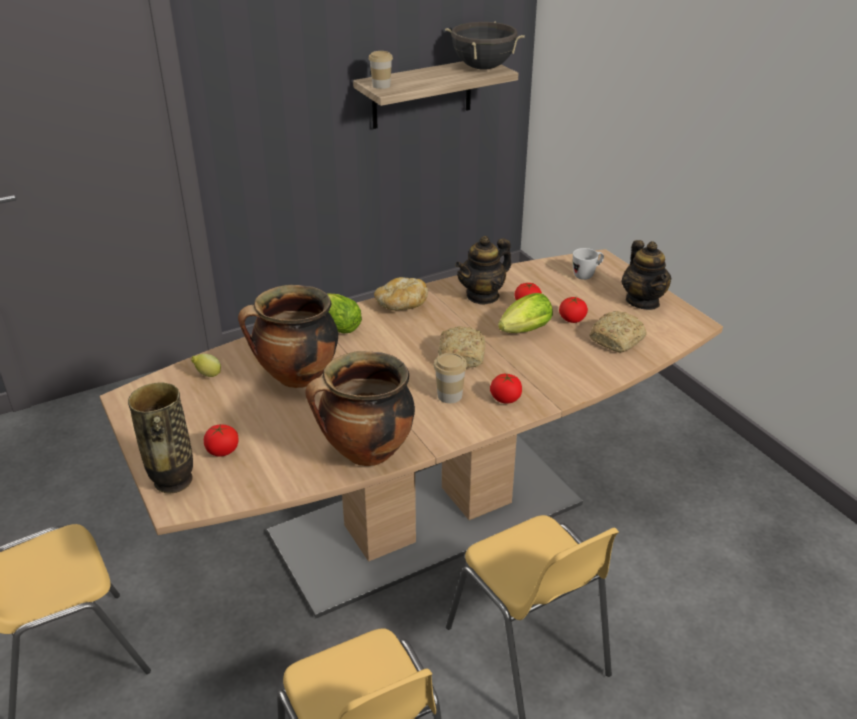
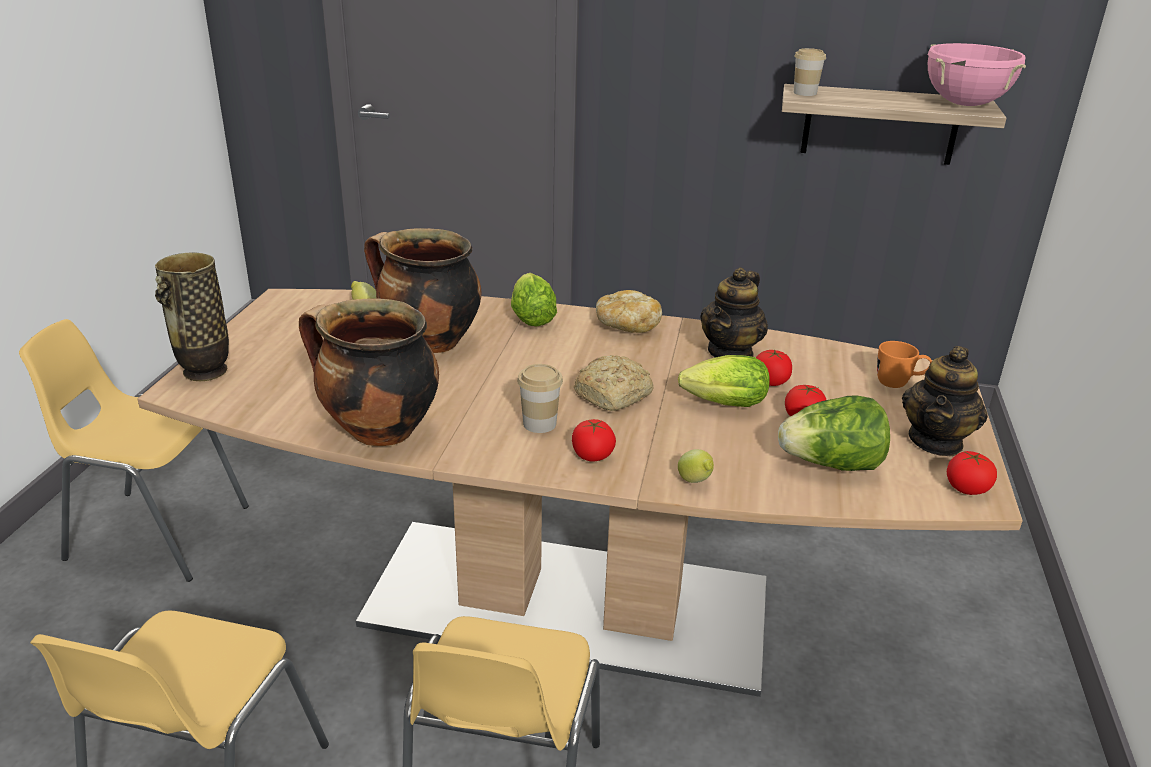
camera: 40 degrees right, 5 degrees down
(223, 451) = (276, 369): tomato -> tomato (967, 488)
(483, 68) = (965, 104): black cooking pot -> pink cooking pot
(483, 296) = (731, 353): teapot -> teapot turned 60 degrees counterclockwise
(574, 385) = (695, 482): none -> lemon
(587, 275) = (899, 384): white mug -> orange mug
(618, 340) = (831, 464): bread -> lettuce

